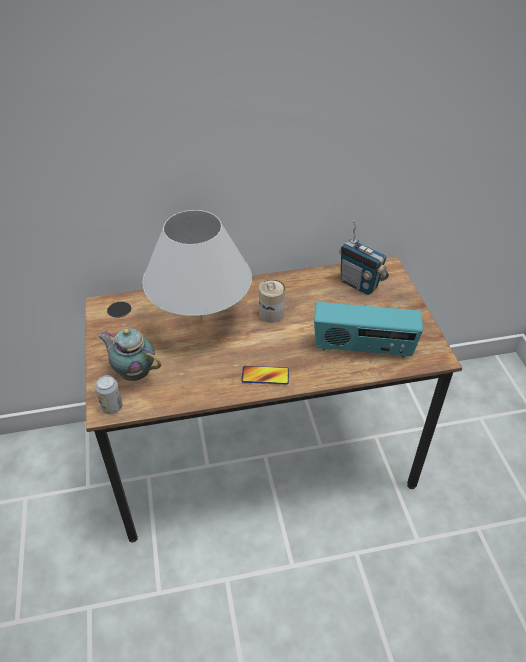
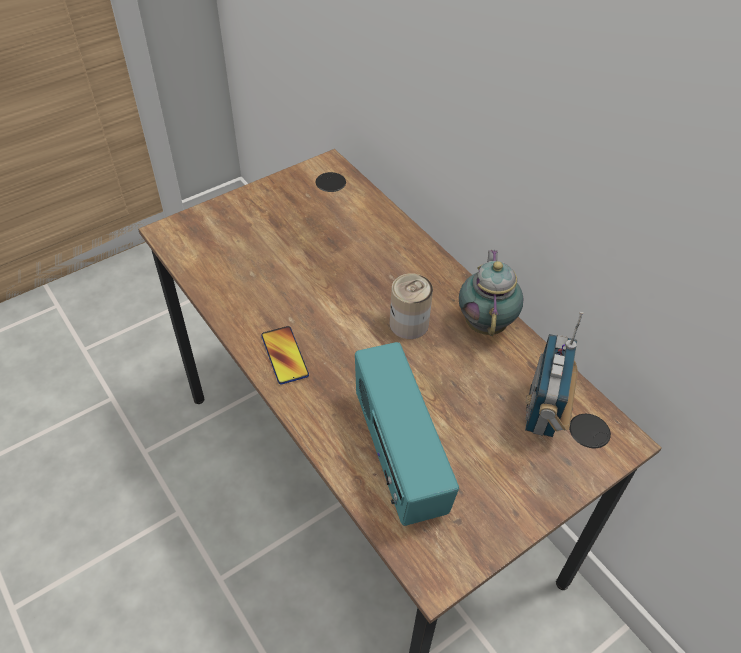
camera: 65 degrees right, 5 degrees up
(112, 407) = (174, 236): can -> none
(134, 372) = (234, 233): teapot -> teapot (486, 322)
(201, 321) = (352, 258): white table lamp -> none

